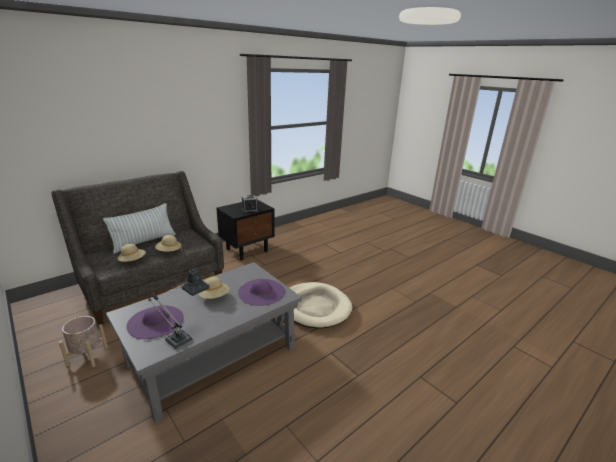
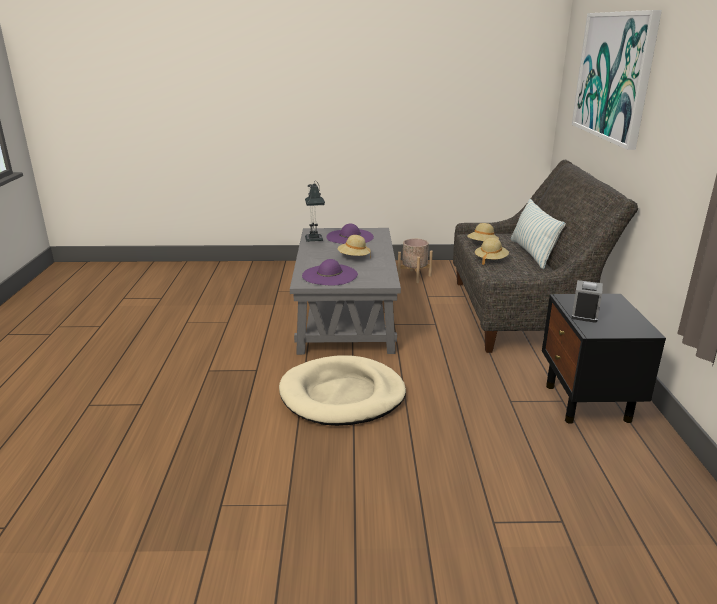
camera: 130 degrees right, 0 degrees up
(97, 112) = (613, 76): none -> picture

